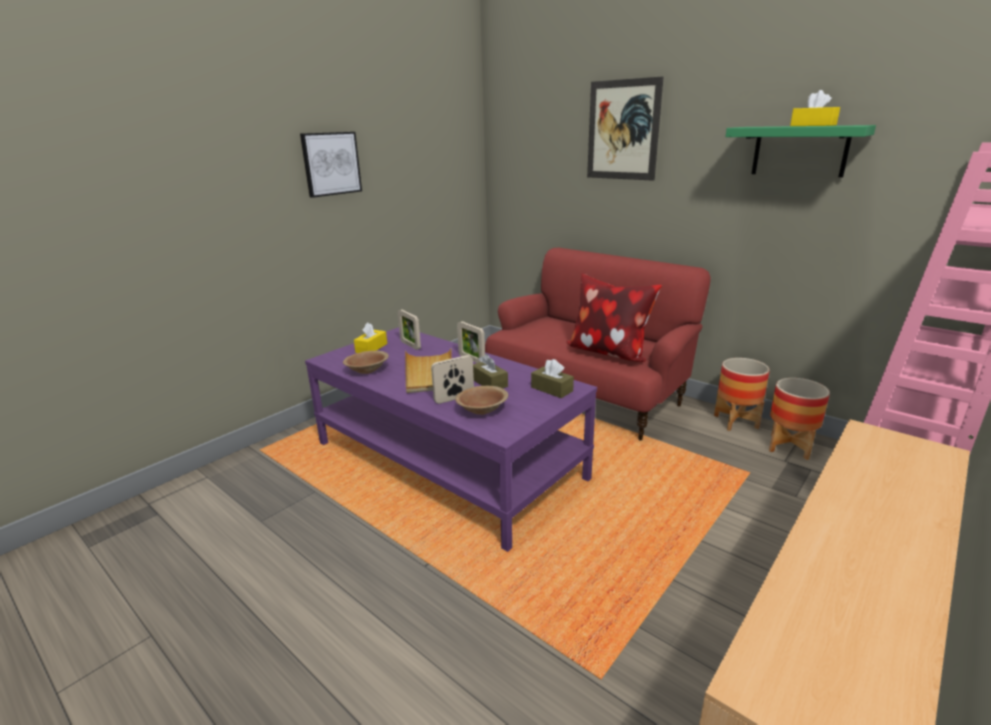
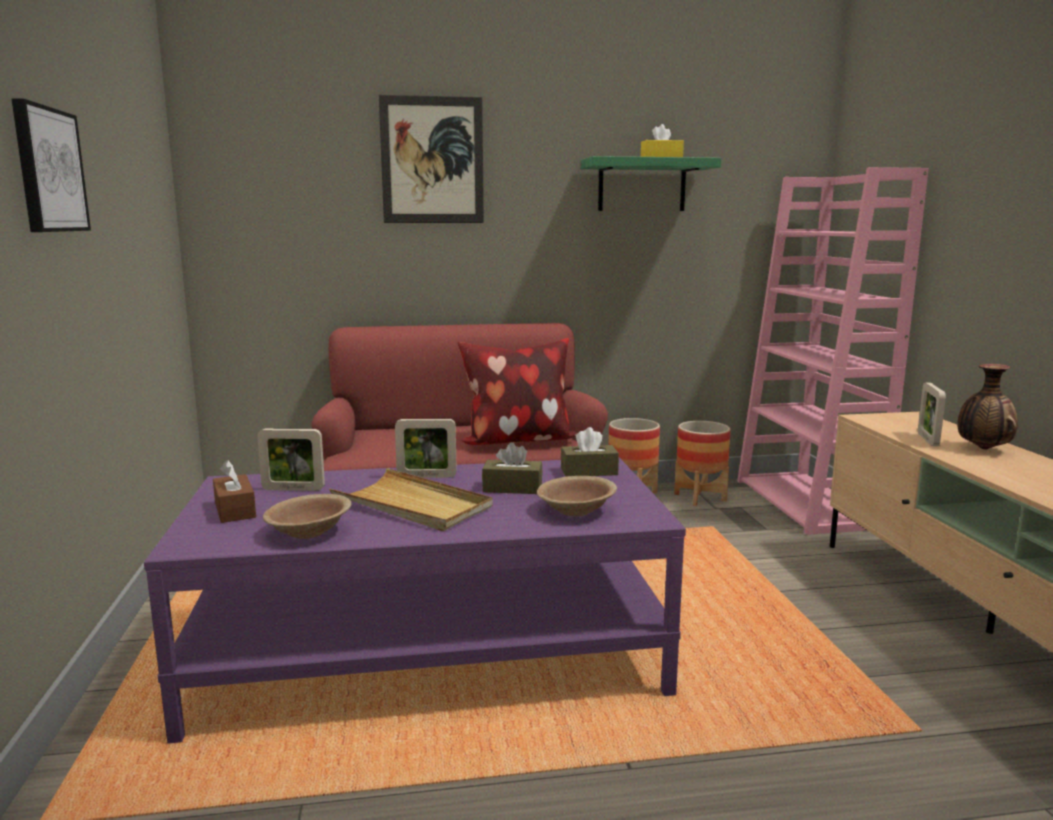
camera: 50 degrees left, 10 degrees down
(371, 348) = (235, 510): yellow tissue box -> brown tissue box
(454, 398) = (516, 514): picture frame -> picture frame (927, 440)
(897, 511) = (982, 449): none -> vase

